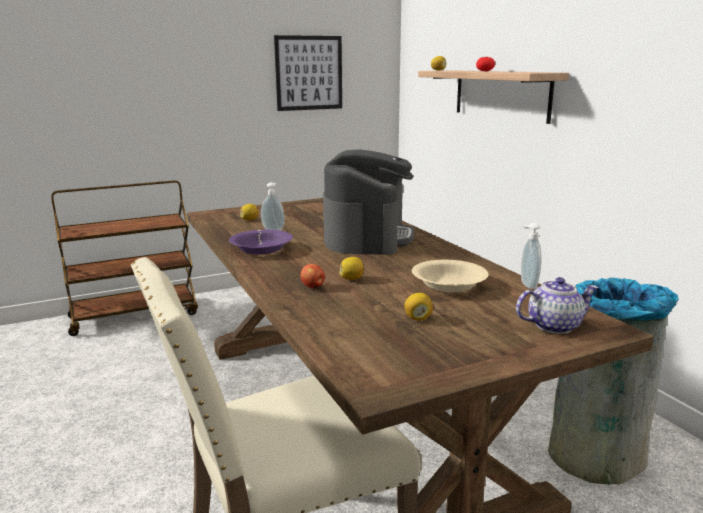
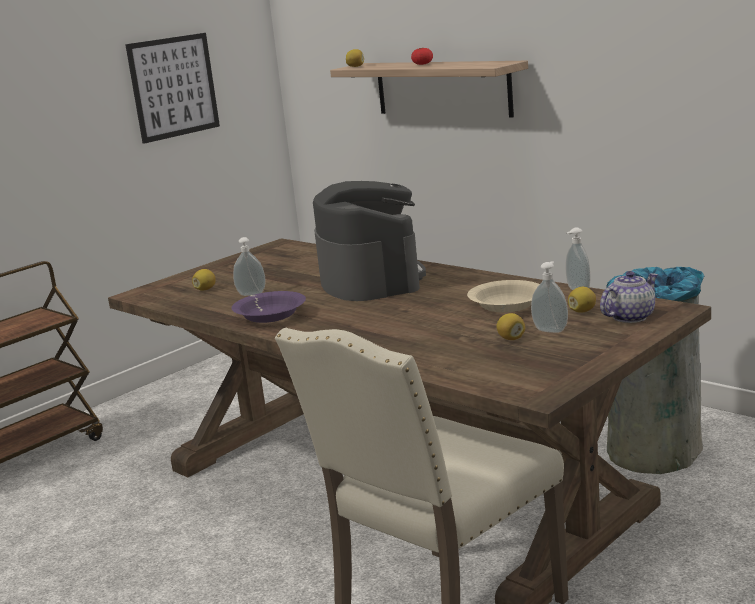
camera: 20 degrees left, 0 degrees up
(313, 287) = (378, 337): apple -> none
(352, 279) = (407, 321): lemon -> lemon (582, 311)
(463, 319) = (551, 330): none -> soap dispenser

